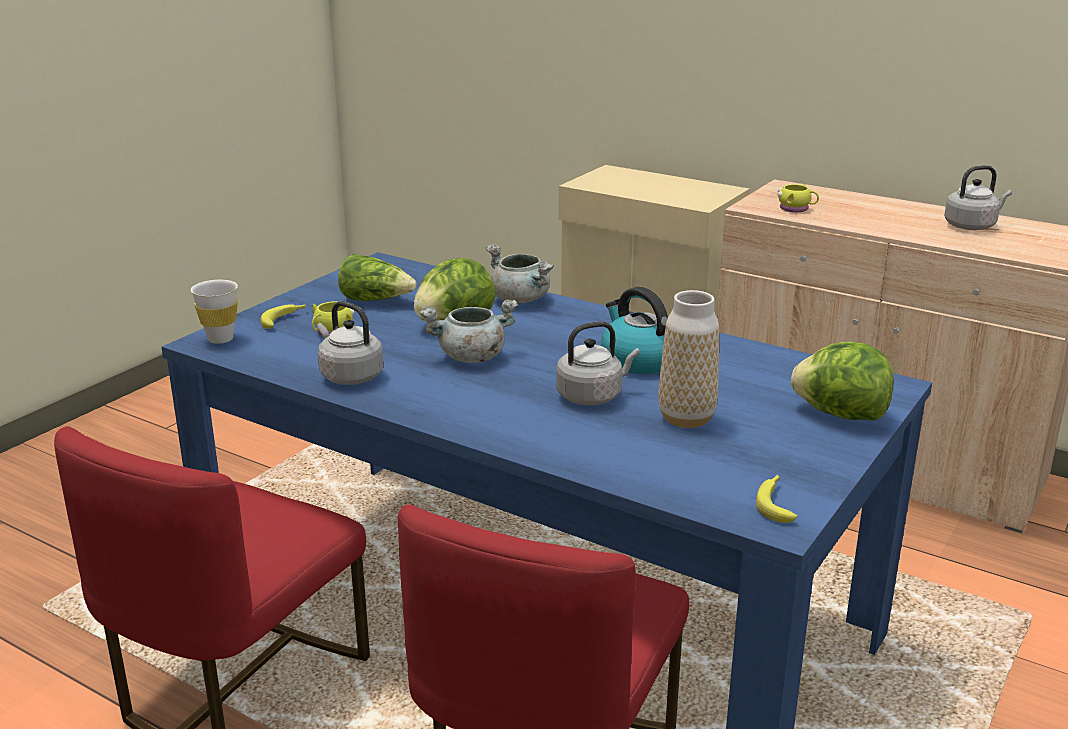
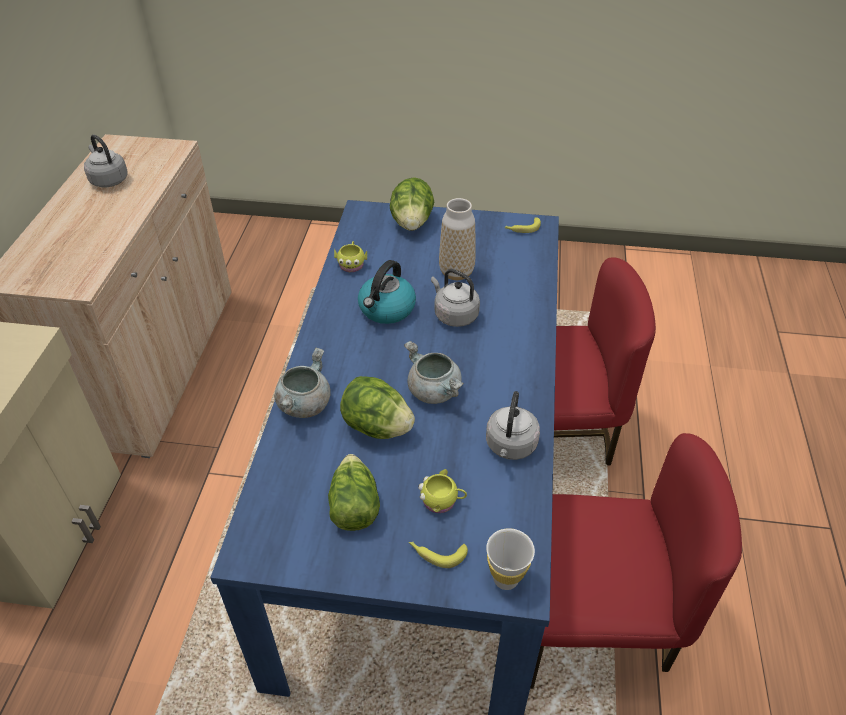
camera: 115 degrees left, 20 degrees up
(796, 209) = (81, 261): yellow mug -> yellow mug (351, 264)

